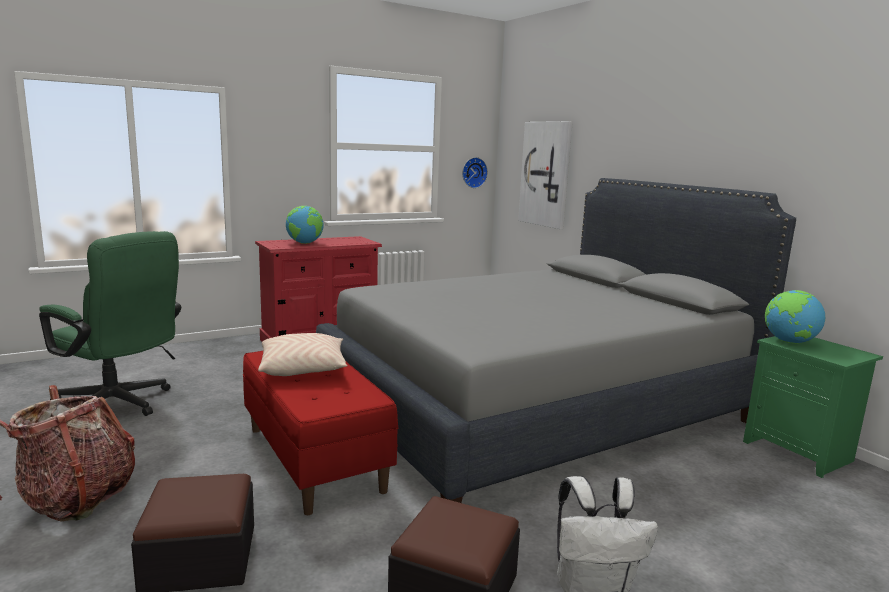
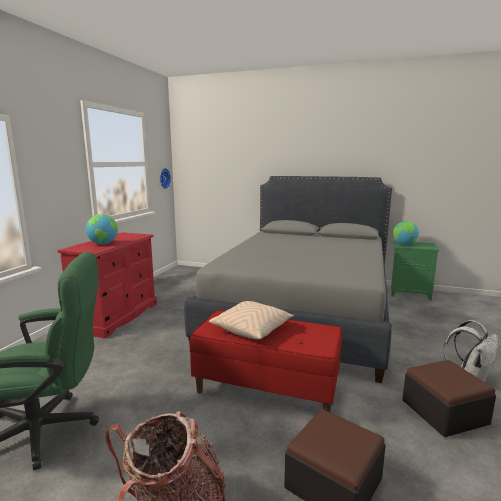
camera: 40 degrees left, 0 degrees up
(545, 174) = (219, 176): picture -> none

